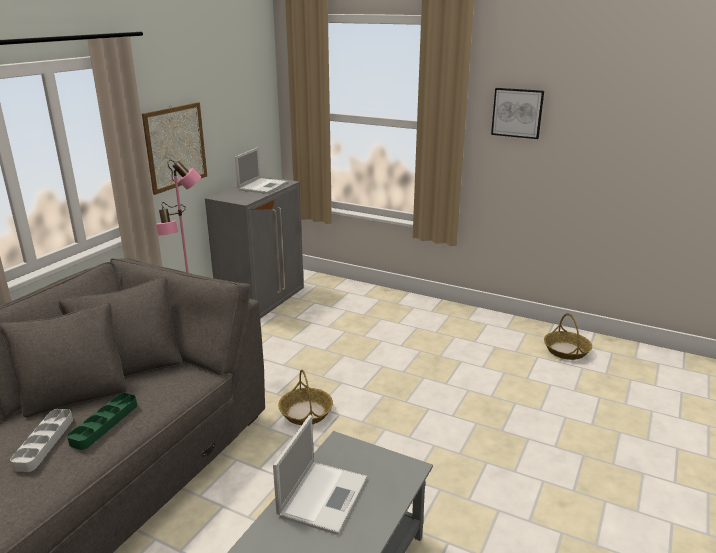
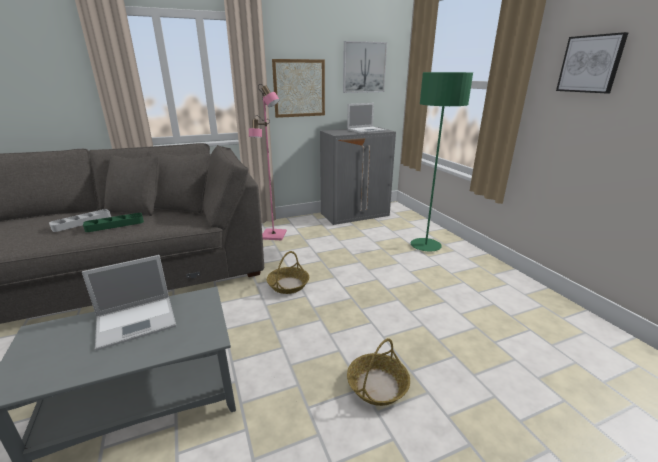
camera: 40 degrees right, 0 degrees up
(238, 103) = (364, 67): none -> picture
(383, 312) = (425, 246): none -> green floor lamp
(566, 350) = (573, 338): basket -> basket (377, 385)

